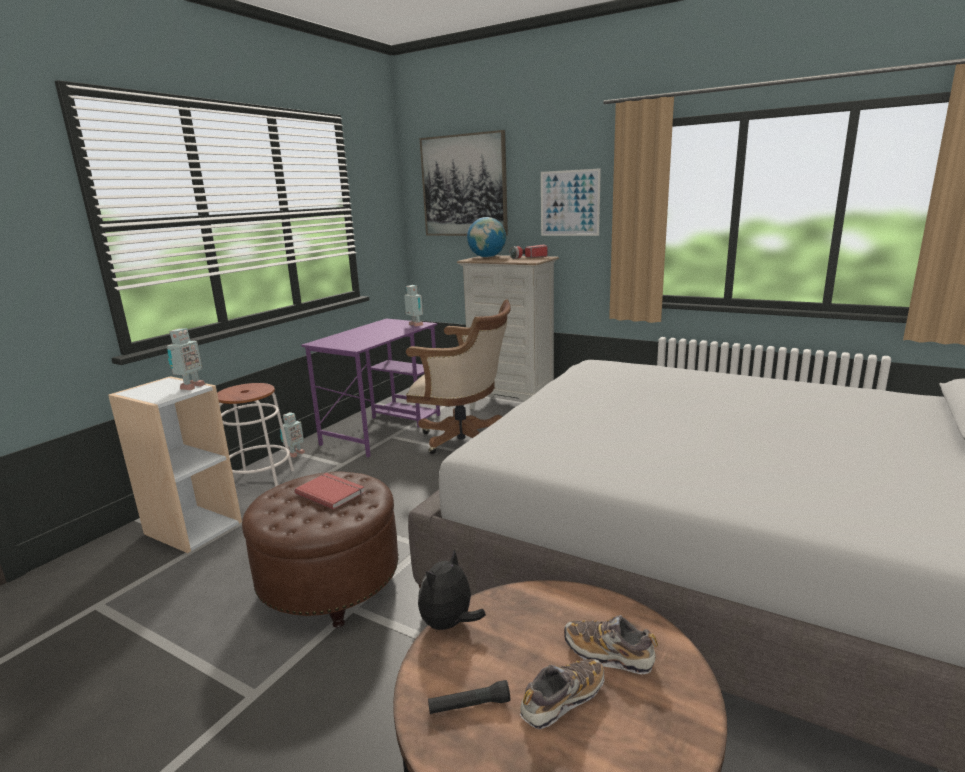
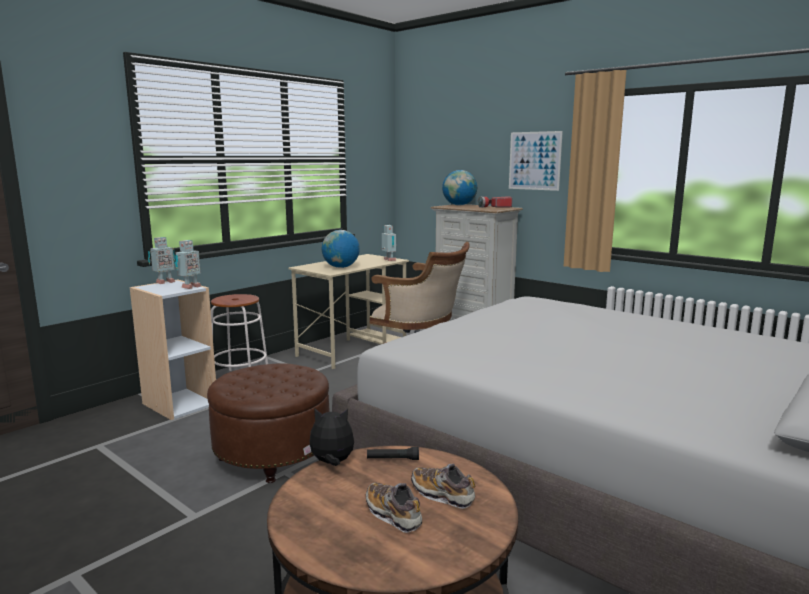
camera: 10 degrees right, 5 degrees down
(295, 454) = (273, 361): toy robot -> toy robot (164, 282)
(331, 492) = (280, 376): red book -> none
(364, 339) = (340, 267): none -> globe
(383, 429) = (353, 349): purple desk -> beige desk
(449, 624) = (331, 463): plush toy -> plush toy turned 45 degrees clockwise
(464, 186) = (446, 142): picture -> none
(469, 706) = (324, 508): black flashlight -> black flashlight (393, 459)
(562, 700) = (393, 515): shoe -> shoe turned 105 degrees counterclockwise

